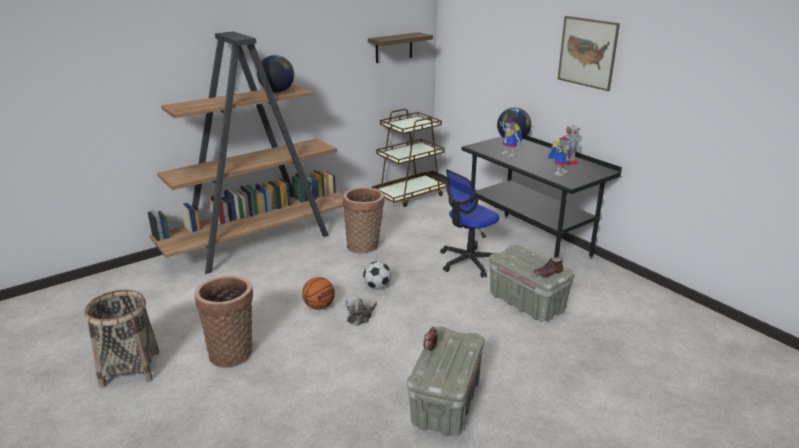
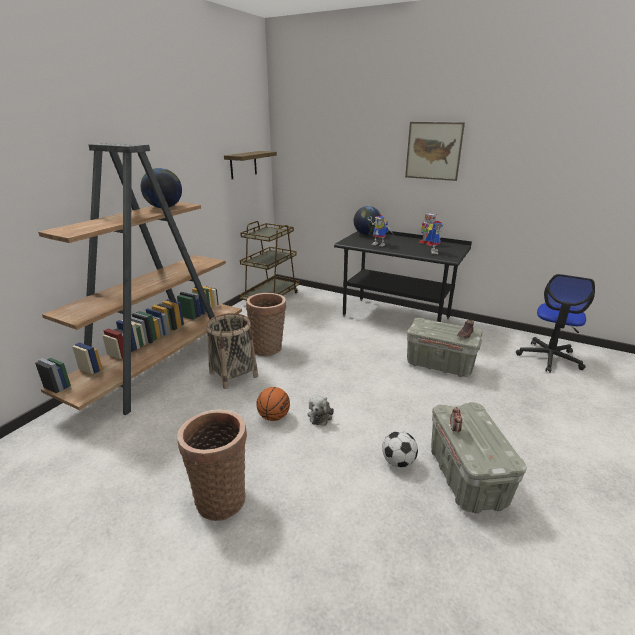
camera: 25 degrees left, 0 degrees up
(130, 368) = (105, 566): basket -> basket (234, 374)
(377, 287) = (311, 383): football -> football (398, 462)
(468, 262) = (366, 342): office chair -> office chair (549, 358)

